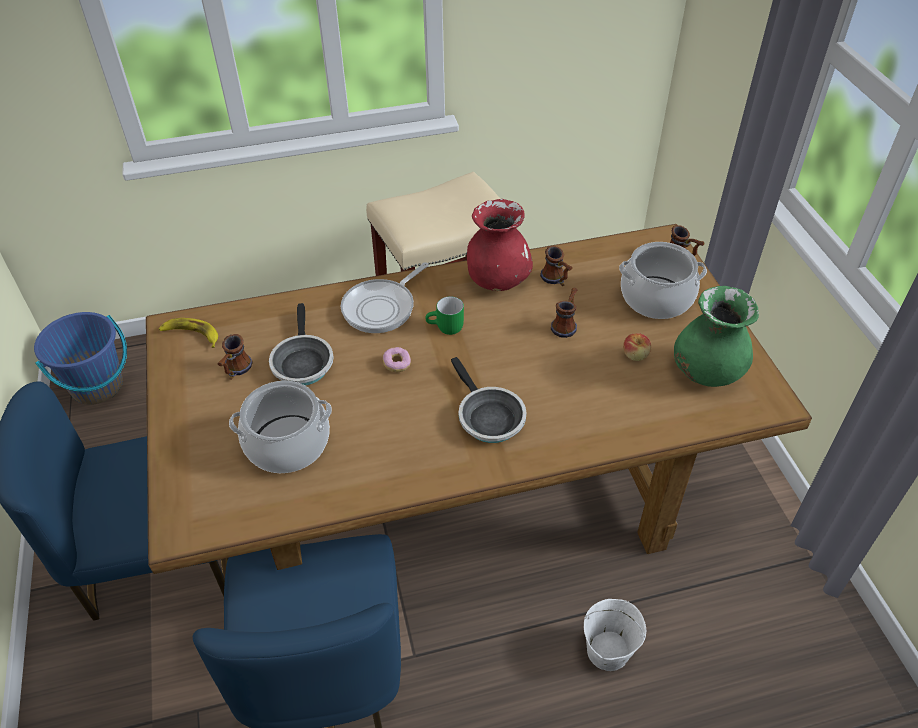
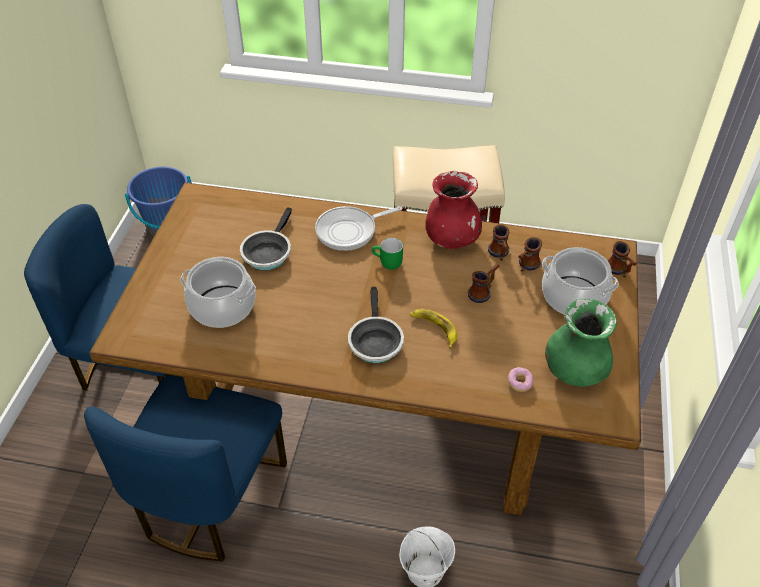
camera: 25 degrees right, 0 degrees up
(191, 335) = (205, 206): banana -> banana (434, 328)
(235, 371) = (219, 242): mug -> mug (526, 266)
(397, 364) = (333, 277): donut -> donut (519, 383)
(635, 355) = (523, 336): apple -> none

